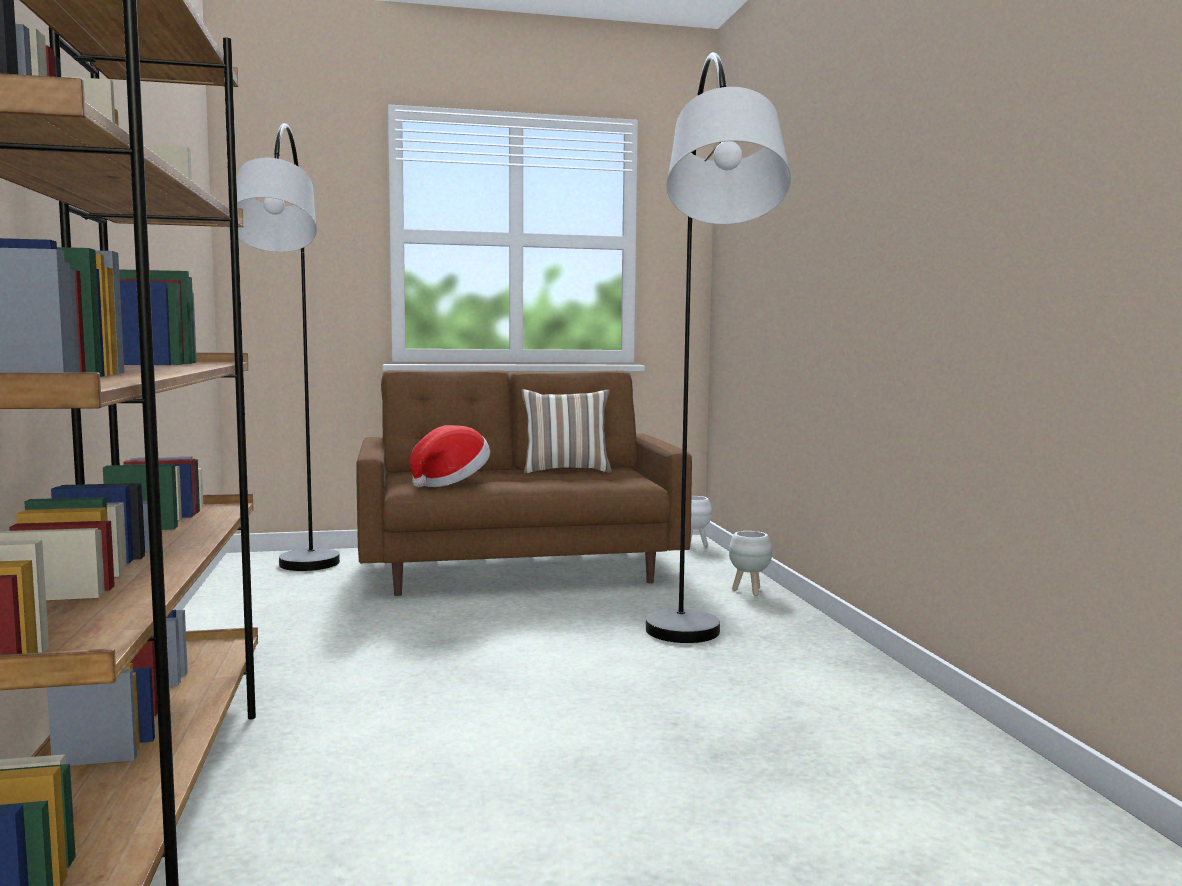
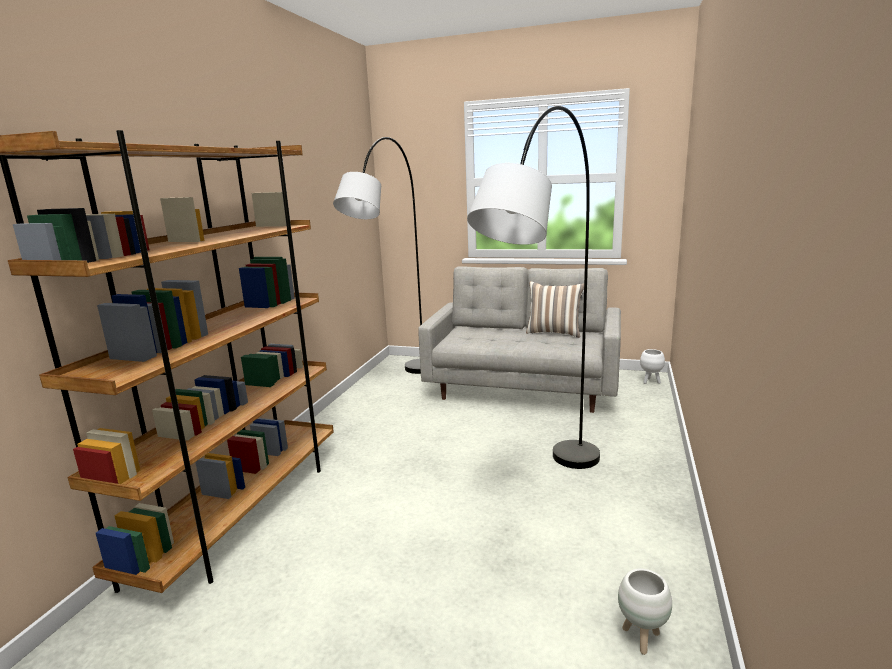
camera: 30 degrees right, 10 degrees up
(450, 483) = (473, 340): hat -> none
(520, 569) = (523, 389): brown sofa -> grey sofa
(749, 591) = (651, 430): white planter -> white planter (642, 639)

